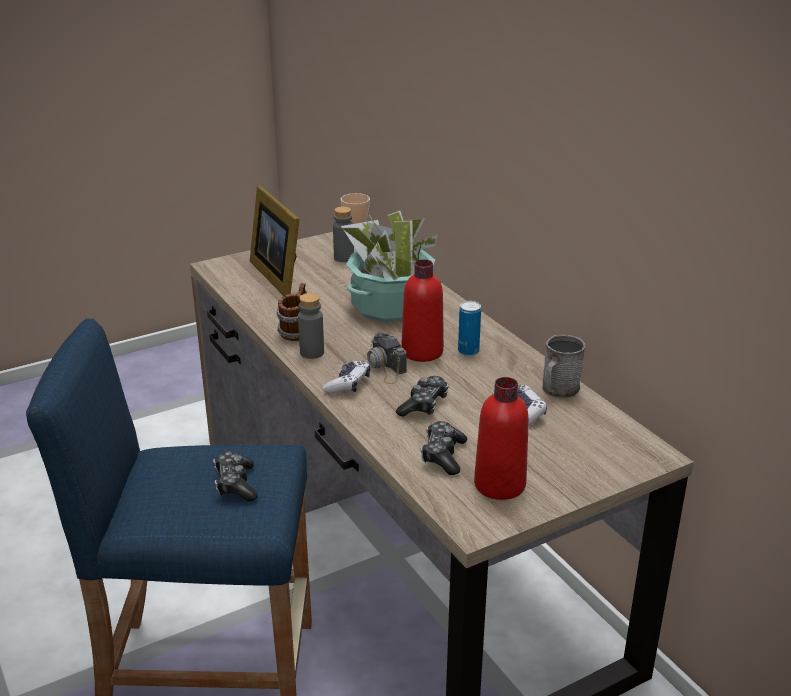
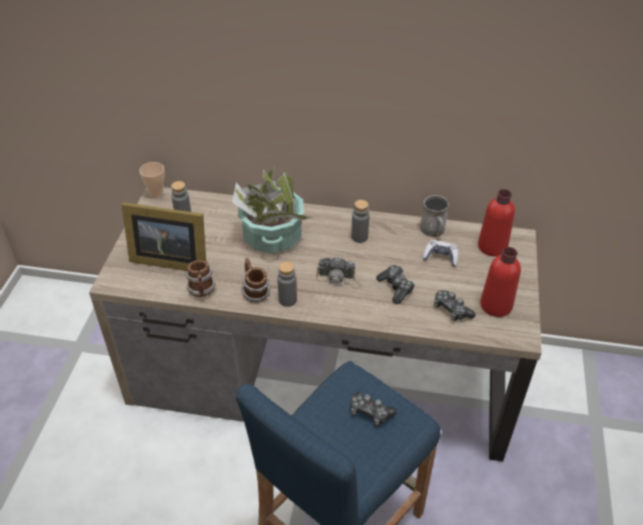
camera: 50 degrees left, 15 degrees up
(261, 308) = (202, 291): none -> mug
(348, 384) = (341, 305): game controller -> none
(422, 352) = (339, 254): red bottle -> red bottle (492, 246)
(468, 351) = (359, 237): can -> grey bottle

